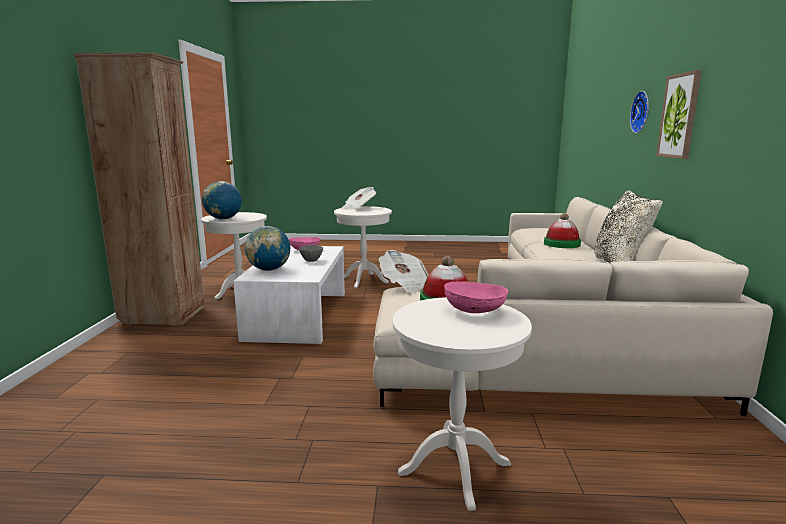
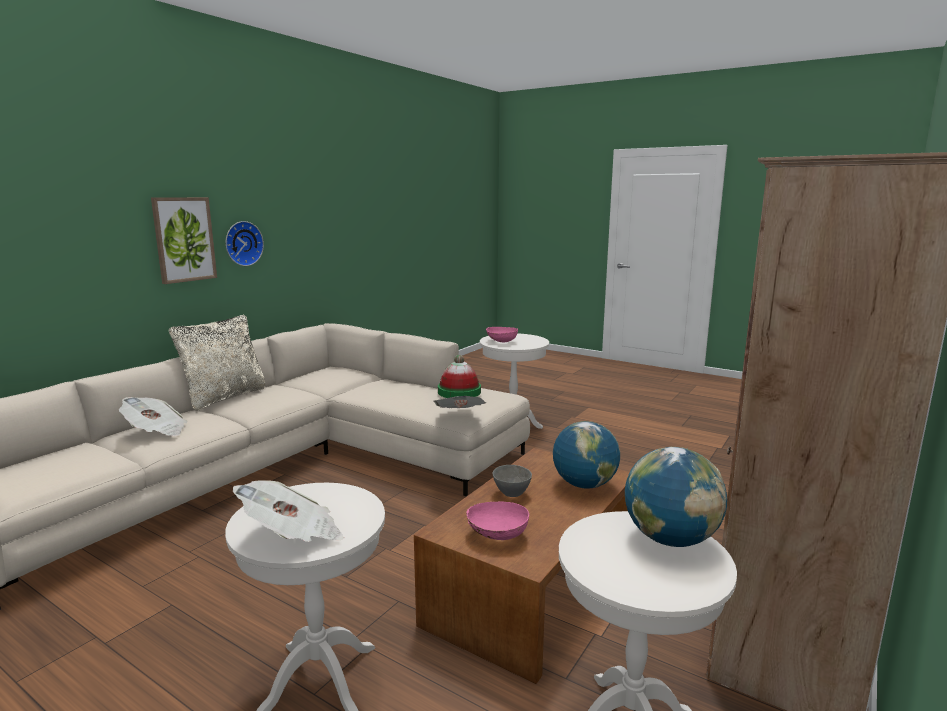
camera: 150 degrees left, 0 degrees up
(299, 315) = (532, 585): white coffee table -> brown coffee table
(561, 244) = (156, 431): hat -> newspaper
(642, 112) = (88, 237): wall clock -> wall clock (242, 243)

